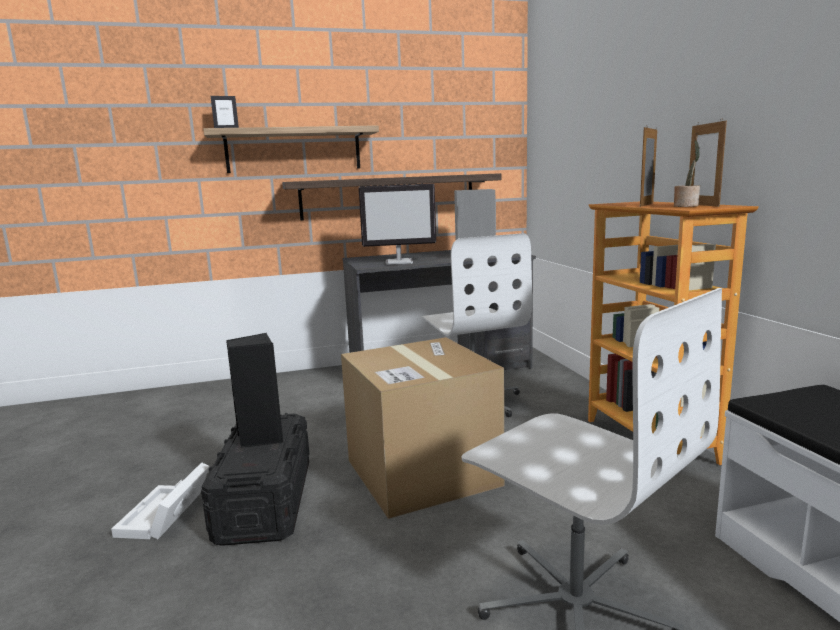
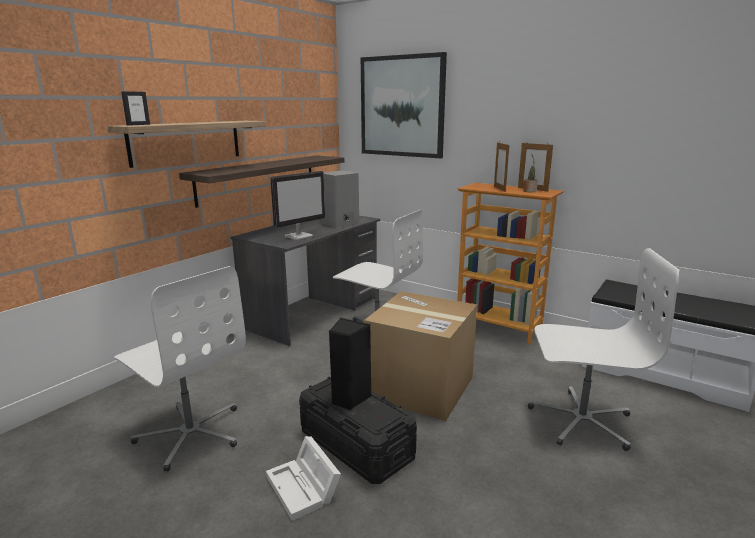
camera: 40 degrees left, 5 degrees up
(177, 436) = (191, 433): none -> white office chair
(577, 99) = (402, 106): none -> picture

